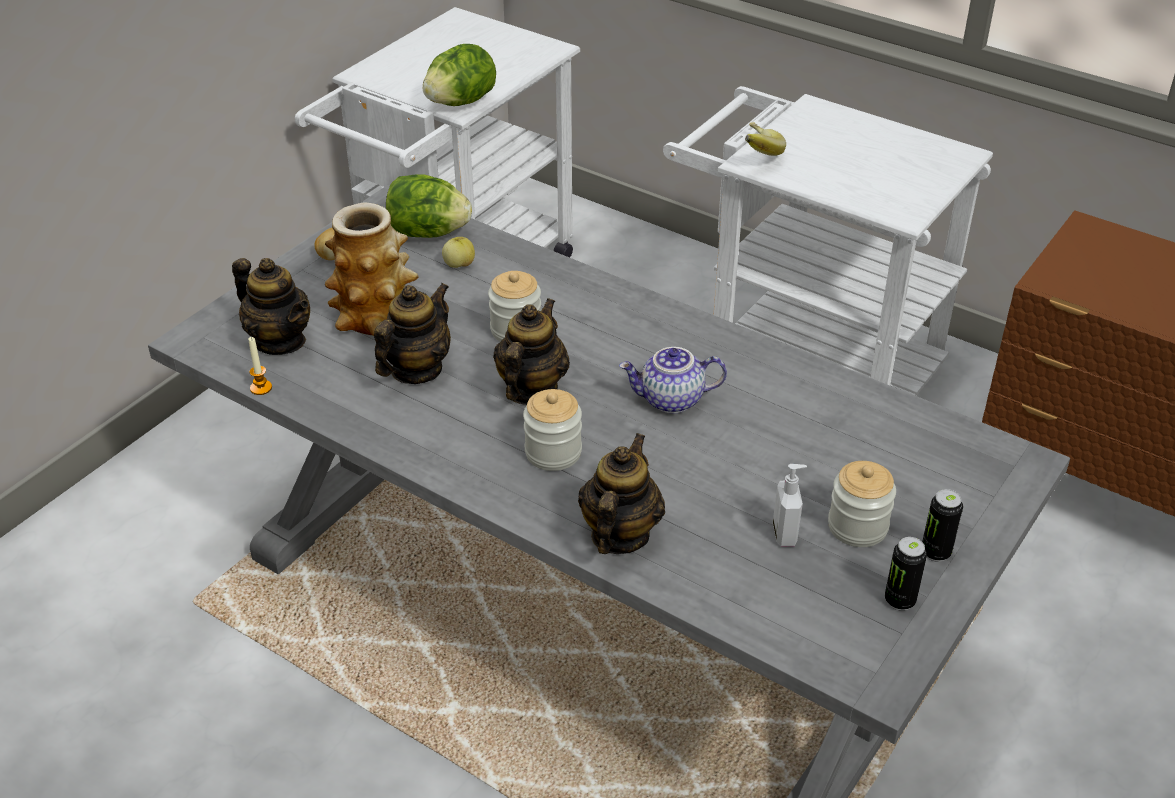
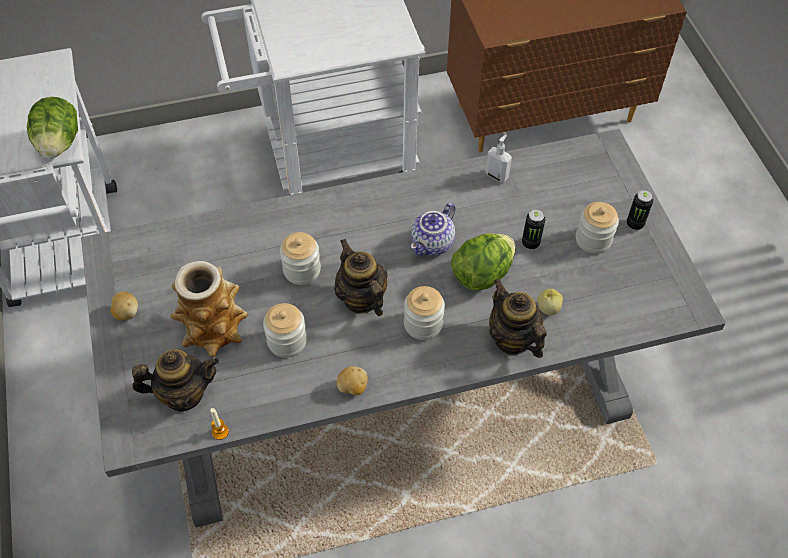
camera: 50 degrees left, 15 degrees up
(410, 446) = (352, 387): none -> potato
(416, 370) = (287, 341): teapot -> jar
(428, 233) = (159, 250): lettuce -> lettuce (481, 274)
(459, 265) = (210, 256): apple -> apple (548, 308)
(756, 153) = (284, 56): banana -> none
(785, 534) = (573, 270): soap dispenser -> soap dispenser (497, 175)
(899, 600) = (652, 261): can -> can (530, 243)

